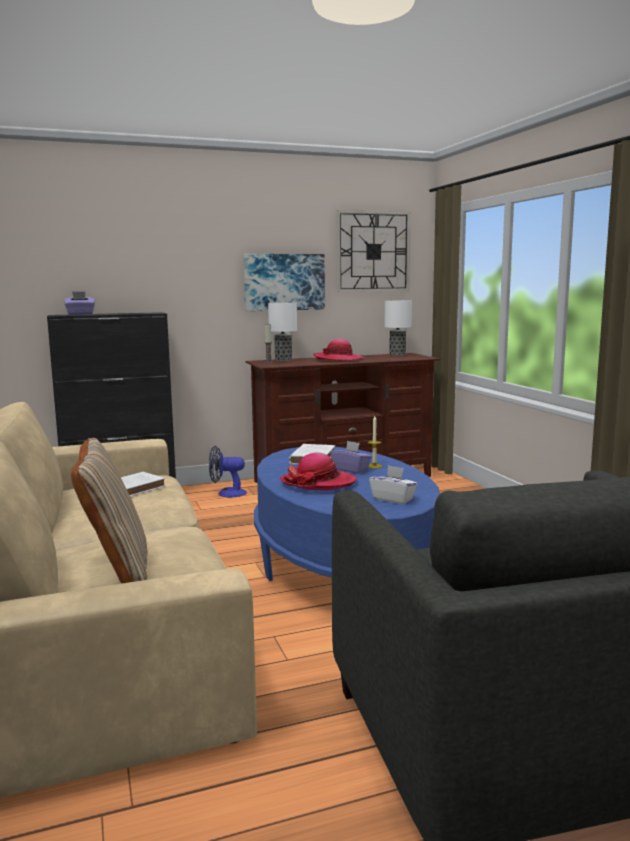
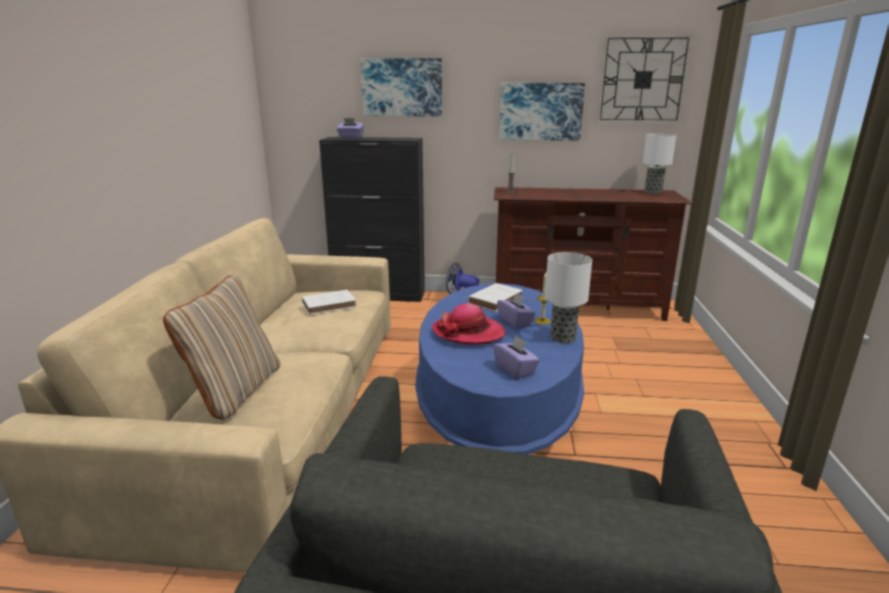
camera: 25 degrees right, 10 degrees up
(136, 258) = (402, 87): none -> picture
(283, 360) = (528, 189): table lamp -> table lamp (562, 338)
(338, 359) = (582, 193): hat -> none
(393, 499) = (515, 369): white tissue box -> purple tissue box

